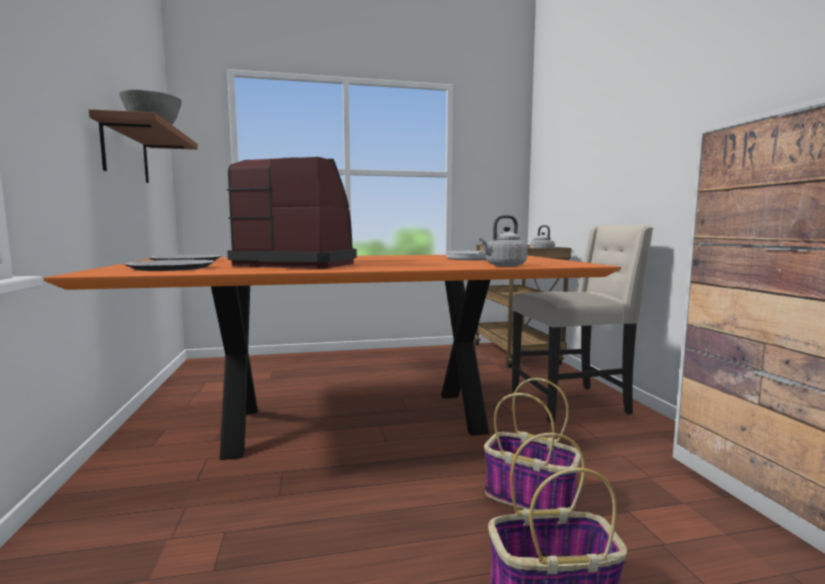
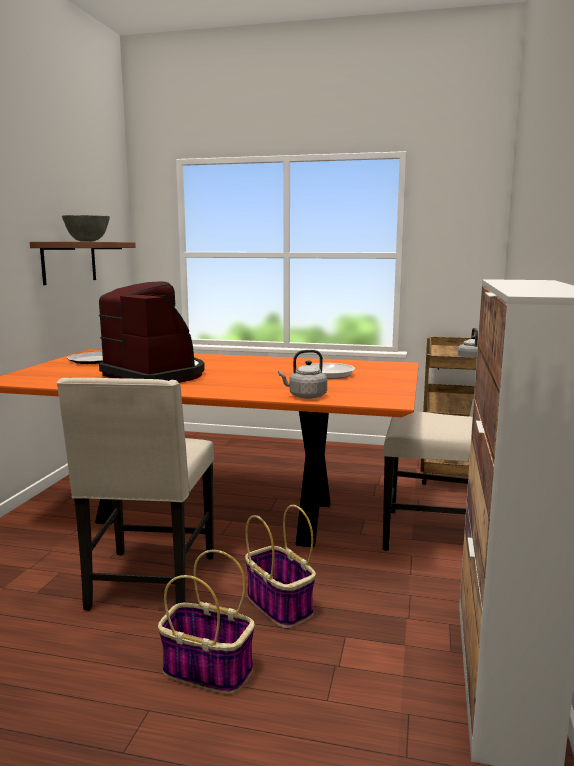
camera: 25 degrees right, 5 degrees up
(172, 268) = (61, 375): plate -> none
(363, 513) = (150, 584): none -> beige chair

